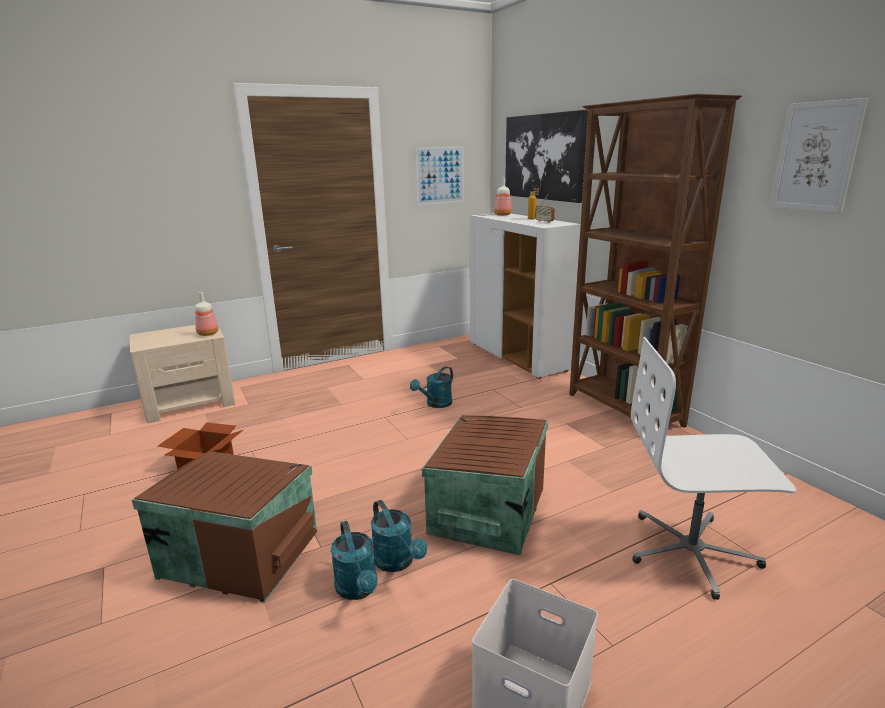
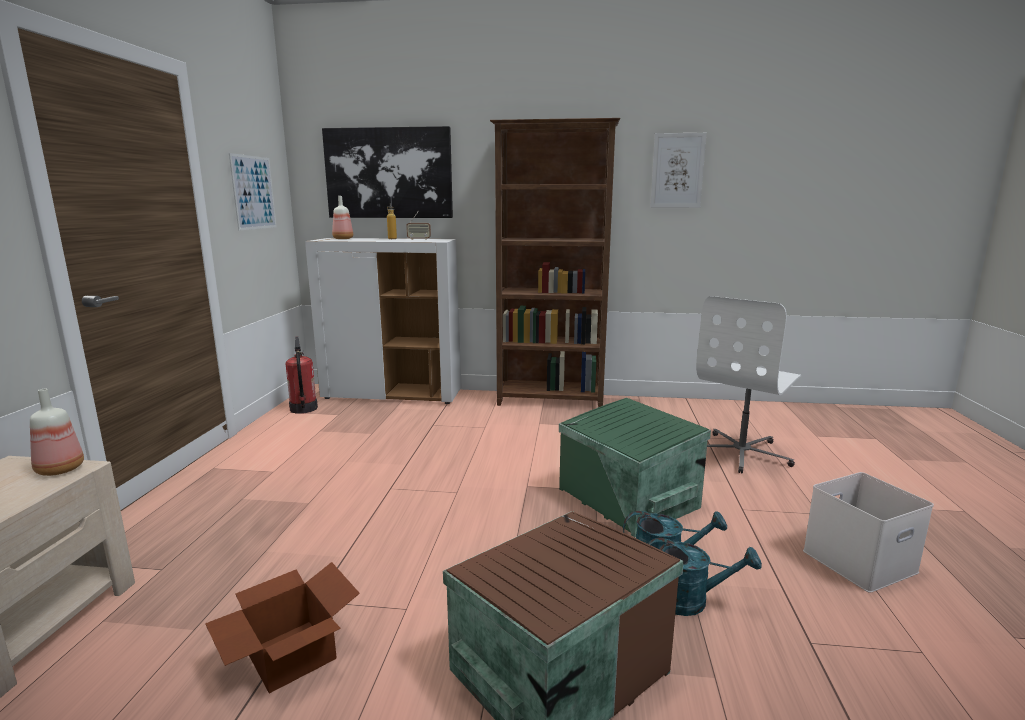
camera: 55 degrees left, 5 degrees down
(436, 404) = (413, 456): turquoise watering can -> none
(449, 347) = (303, 409): none -> fire extinguisher
(485, 510) = (627, 499): brown storage box -> green storage box

